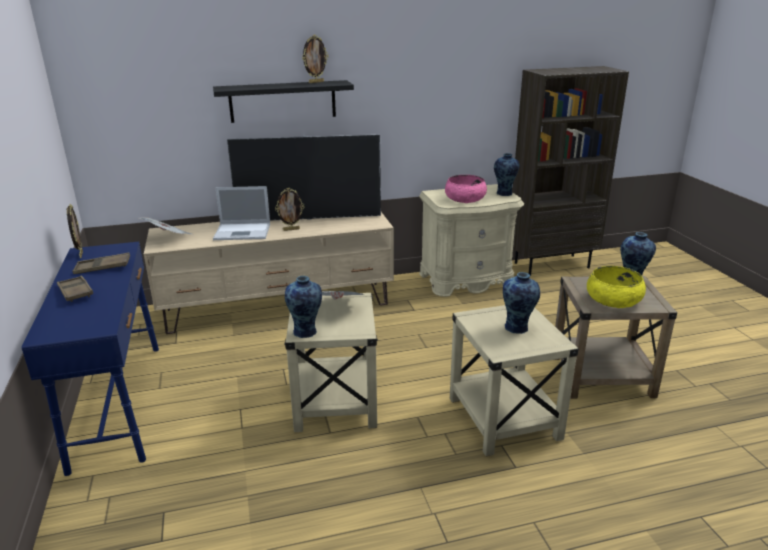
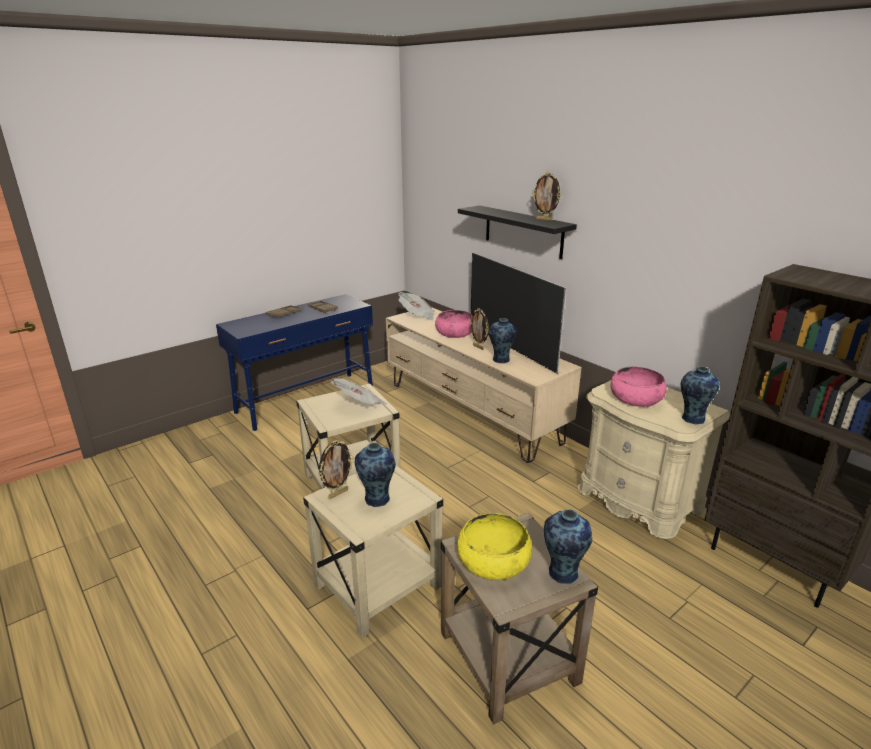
camera: 65 degrees right, 0 degrees up
(80, 254) = (337, 299): picture frame -> picture frame (337, 493)
(243, 232) = (454, 333): laptop -> pink bowl
(306, 332) = (313, 403): vase -> vase (501, 360)

